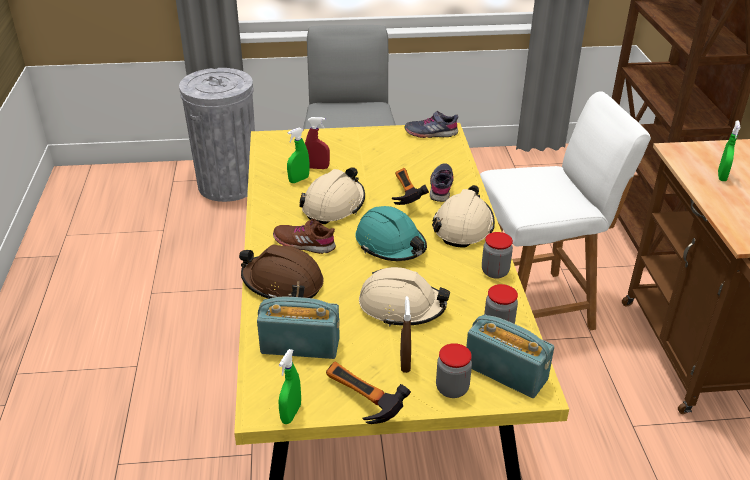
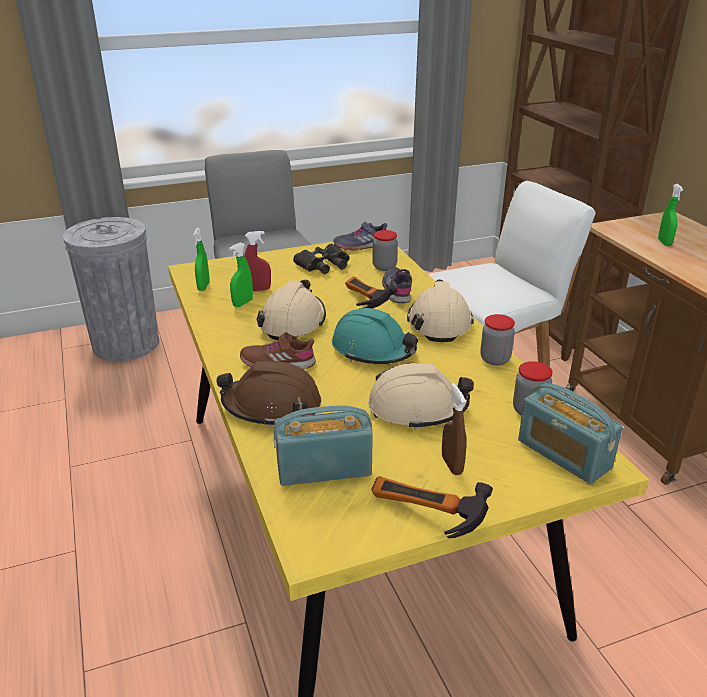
camera: 15 degrees left, 5 degrees down
(291, 414) = (349, 547): green spray bottle -> green spray bottle (203, 287)
(387, 150) = (323, 265): none -> black binoculars
(452, 388) = (517, 482): jar -> jar (384, 267)
(506, 372) = (563, 454): radio -> radio turned 150 degrees counterclockwise

